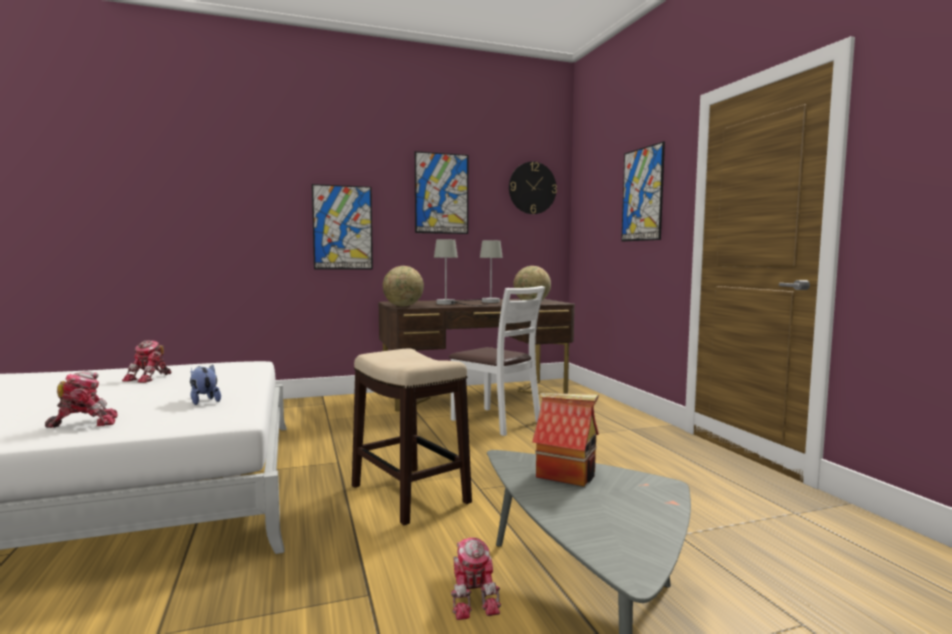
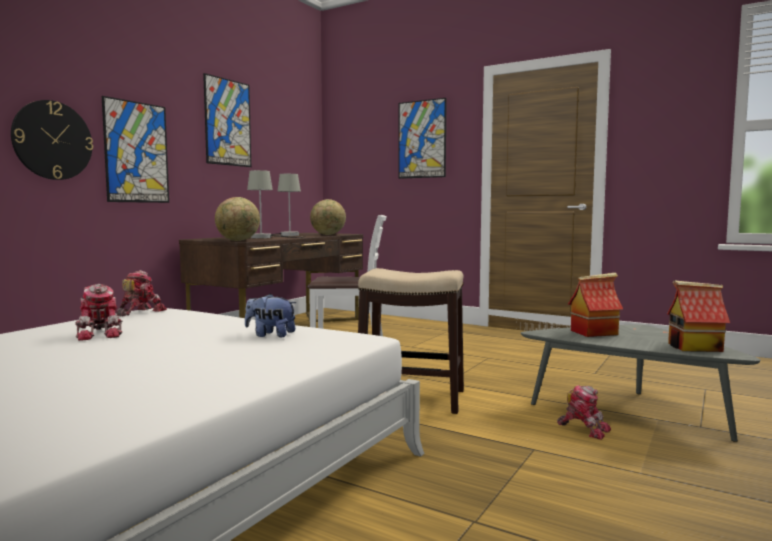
camera: 40 degrees left, 0 degrees up
(85, 423) = (240, 365): toy robot -> toy robot (139, 312)
(532, 188) = (296, 125): wall clock -> wall clock (52, 140)
(615, 539) = (694, 347): none -> toy house

